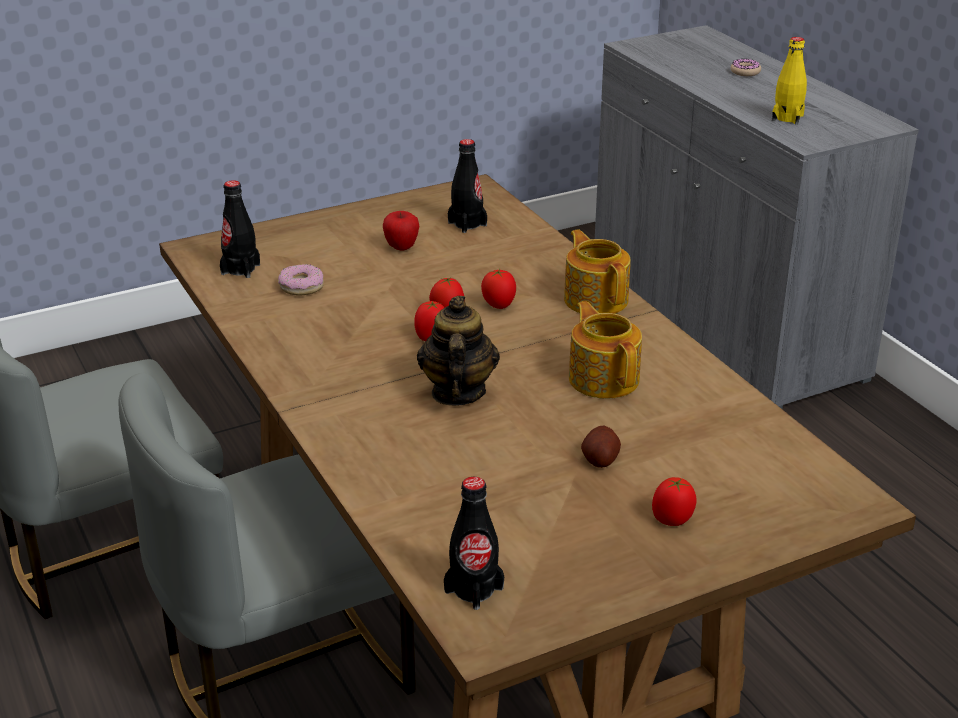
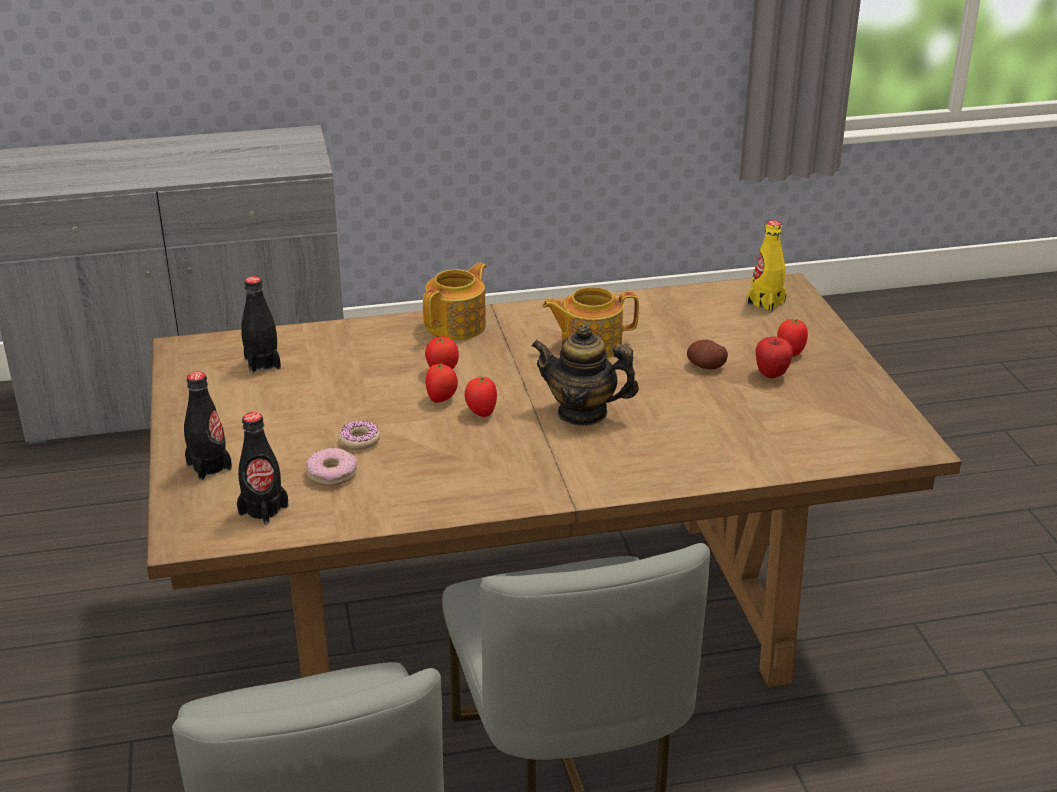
camera: 75 degrees left, 0 degrees up
(401, 248) = (287, 406): apple -> apple (771, 374)
(474, 589) = (860, 443): black bottle -> black bottle (209, 466)
(596, 299) = (457, 325): teapot -> teapot turned 135 degrees clockwise
(745, 72) = (130, 157): donut -> donut (359, 440)
(787, 118) = (251, 162): yellow bottle -> yellow bottle (765, 303)

